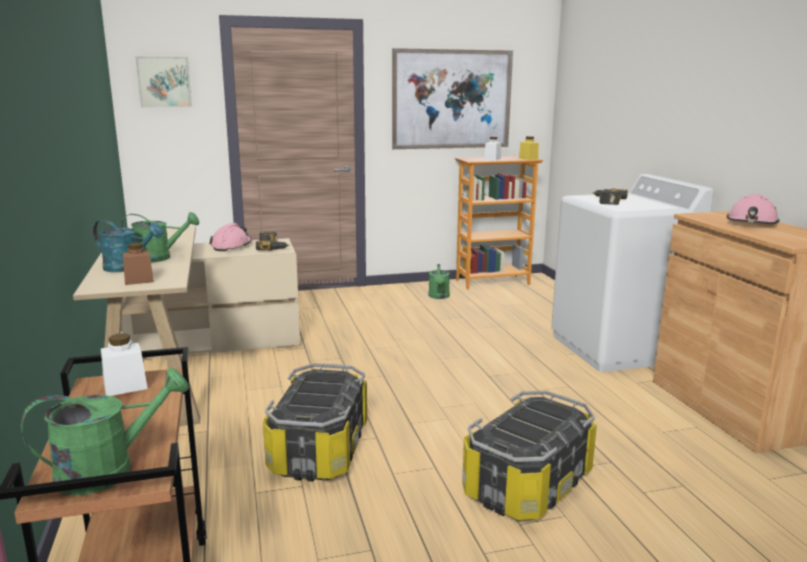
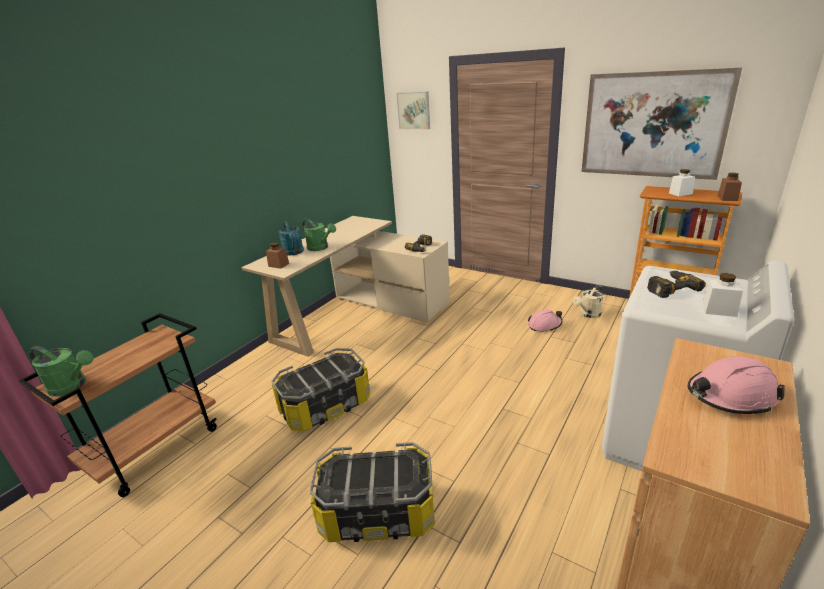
camera: 50 degrees right, 10 degrees up
(125, 386) = (159, 339): white jar -> white jar (719, 310)
(231, 246) = (403, 241): pink hard hat -> pink hard hat (545, 325)
(439, 297) = (588, 314): green watering can -> beige watering can
(528, 158) = (727, 198): yellow jar -> brown jar

